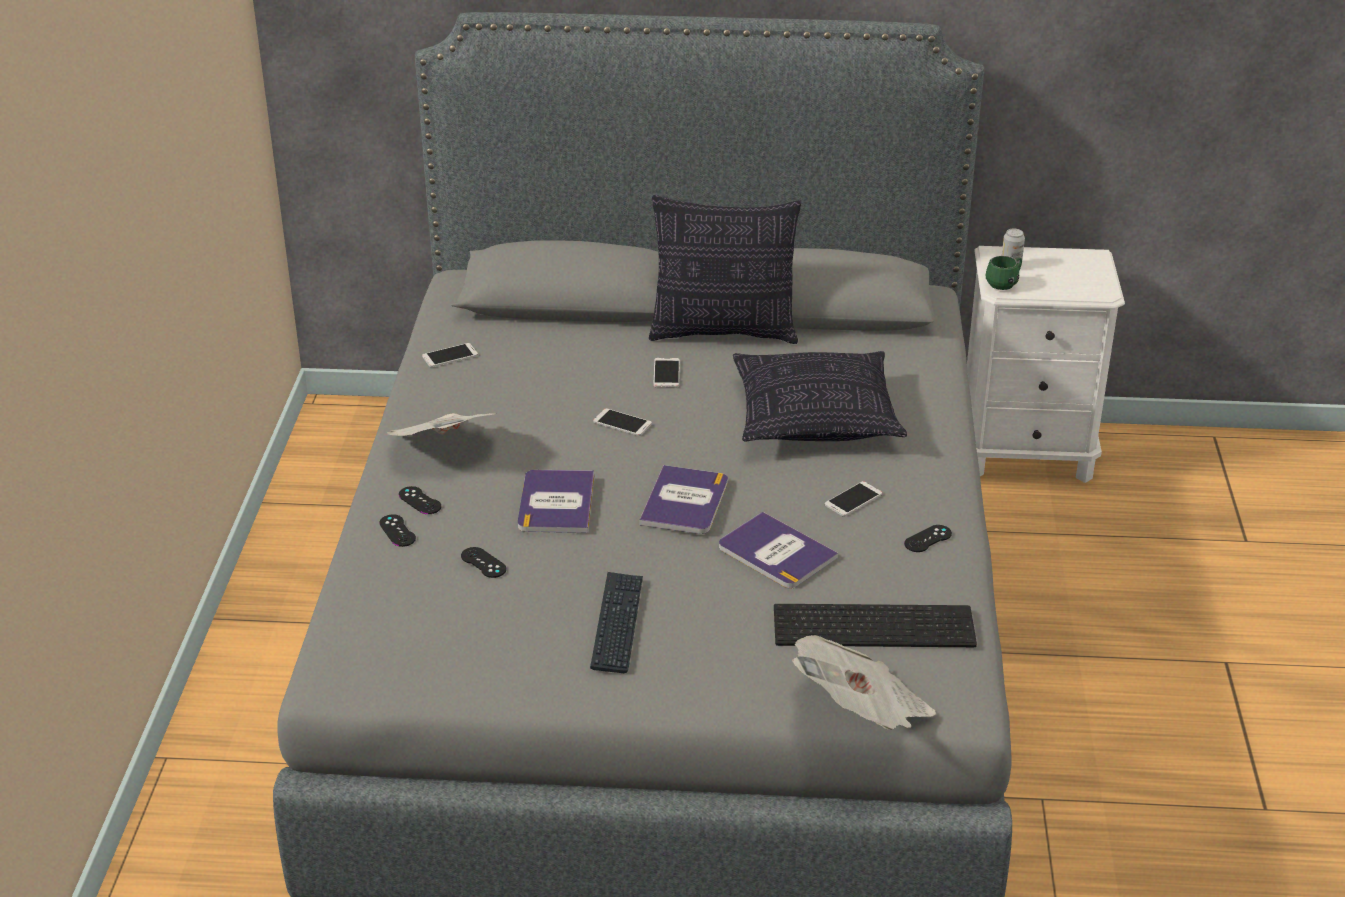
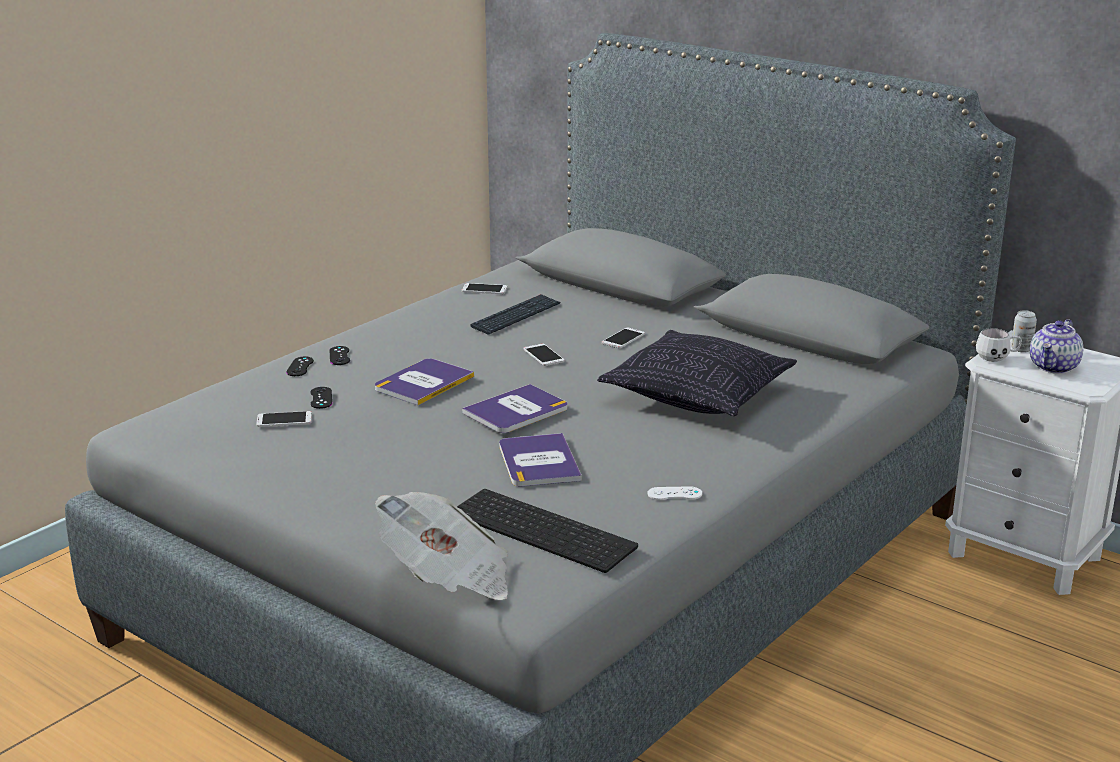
camera: 35 degrees right, 10 degrees down
(443, 449) = (399, 334): newspaper -> none
(617, 623) = (356, 461): keyboard -> keyboard (516, 316)
(724, 332) = (706, 327): pillow -> none
(853, 499) = (651, 451): phone -> phone (284, 420)
(928, 539) = (674, 494): black game controller -> white game controller
(1005, 284) = (997, 358): green mug -> white mug
(1056, 278) = (1054, 367): none -> teapot

